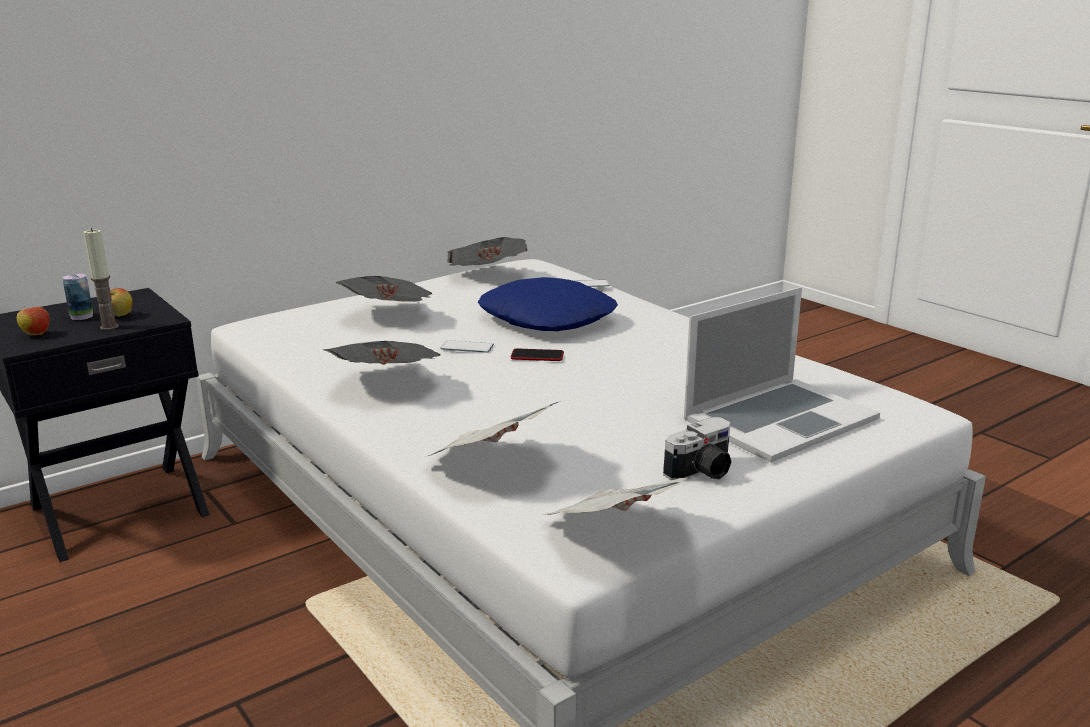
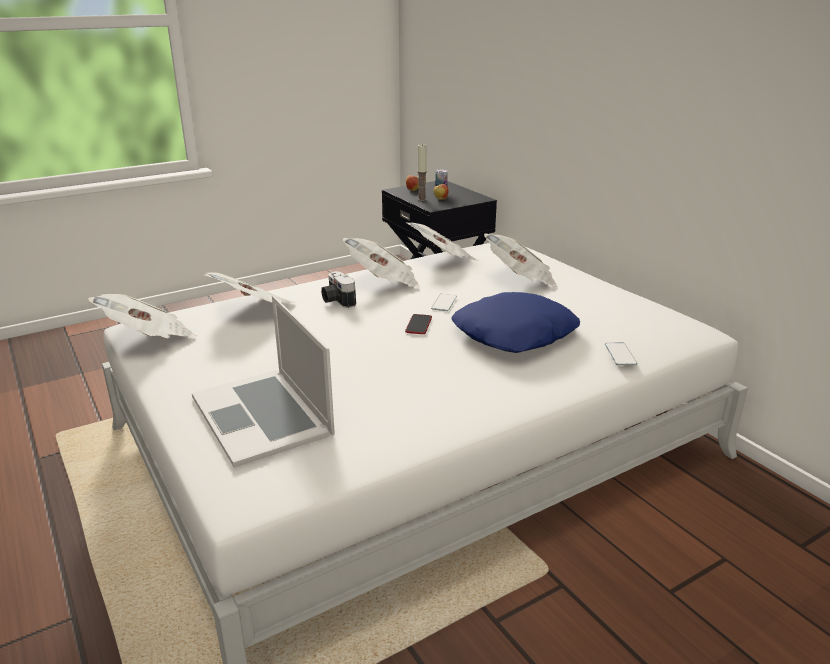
camera: 95 degrees right, 5 degrees up
(487, 275) = (636, 310): newspaper -> newspaper (443, 259)
(702, 472) = (198, 371): camera -> camera (337, 301)

